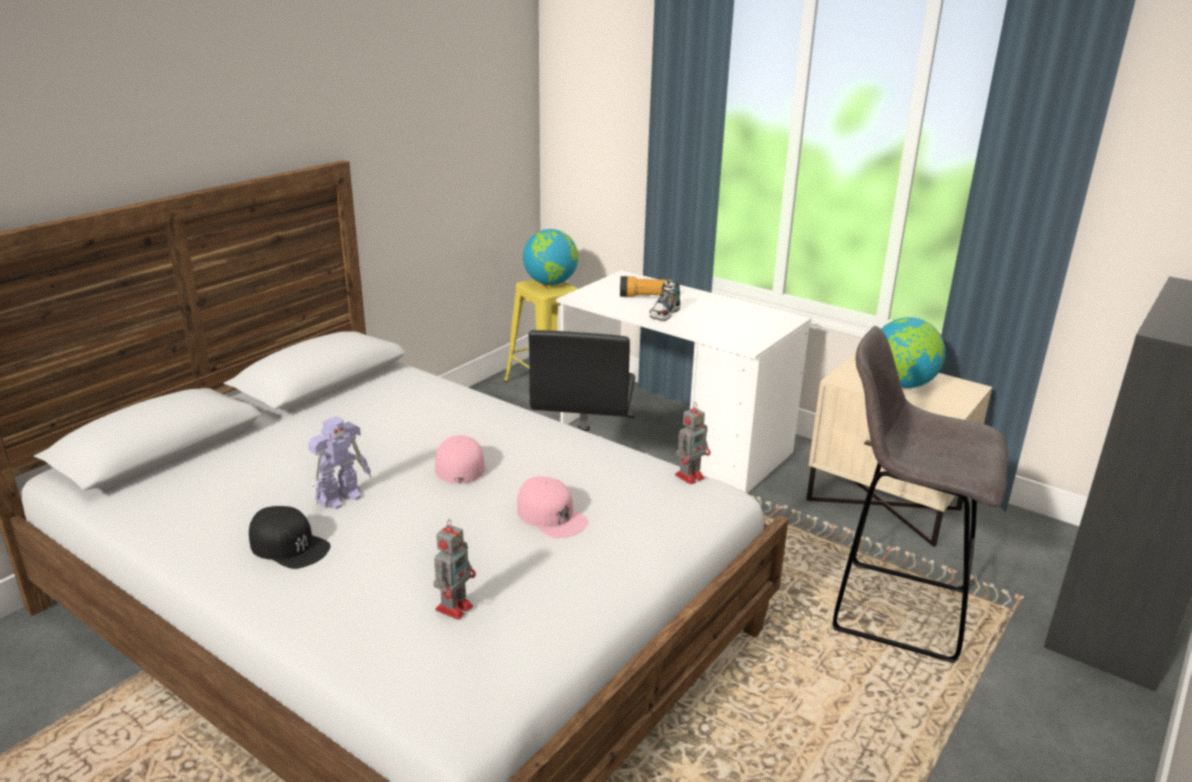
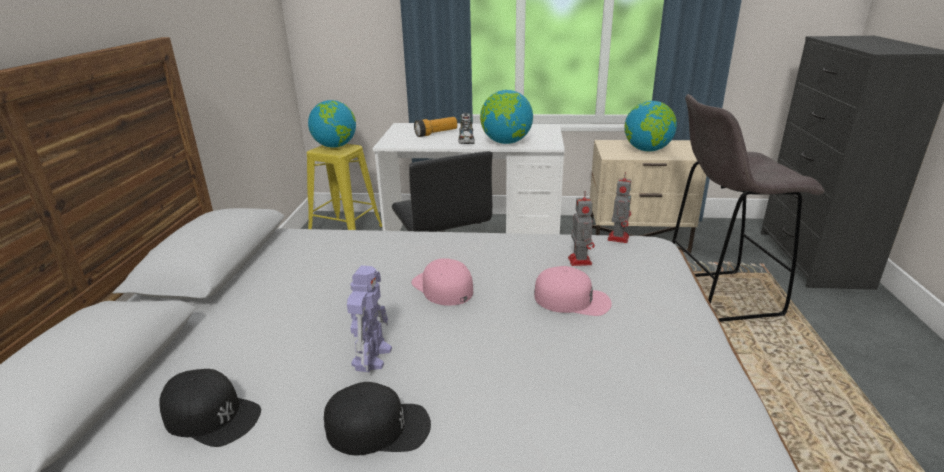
camera: 30 degrees left, 0 degrees up
(207, 496) = (211, 415): none -> black cap
(455, 607) = (623, 409): toy robot -> toy robot (579, 260)
(703, 328) = (506, 142): none -> globe

